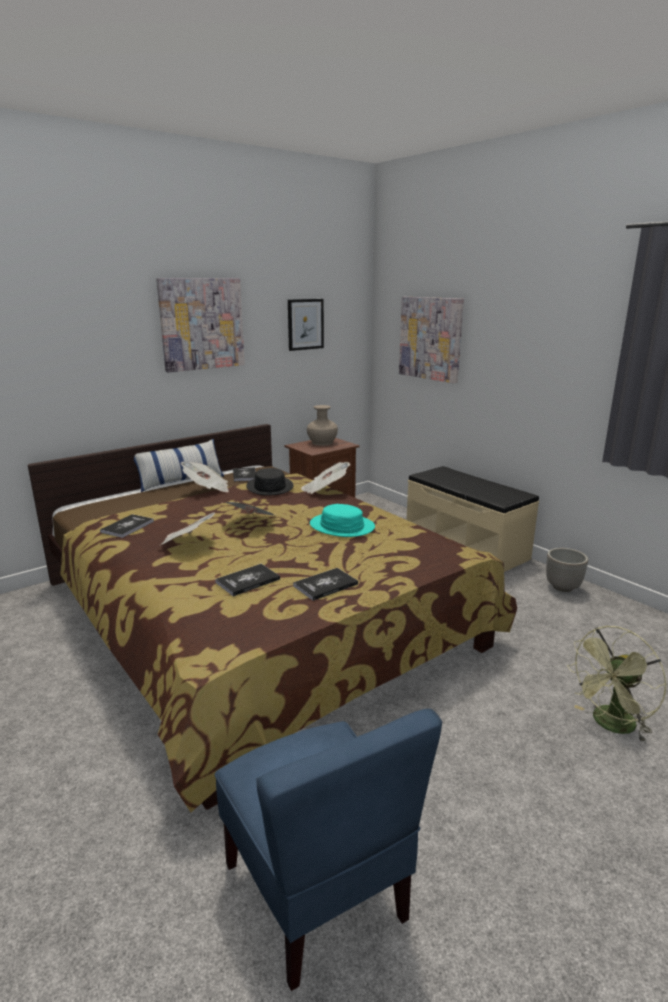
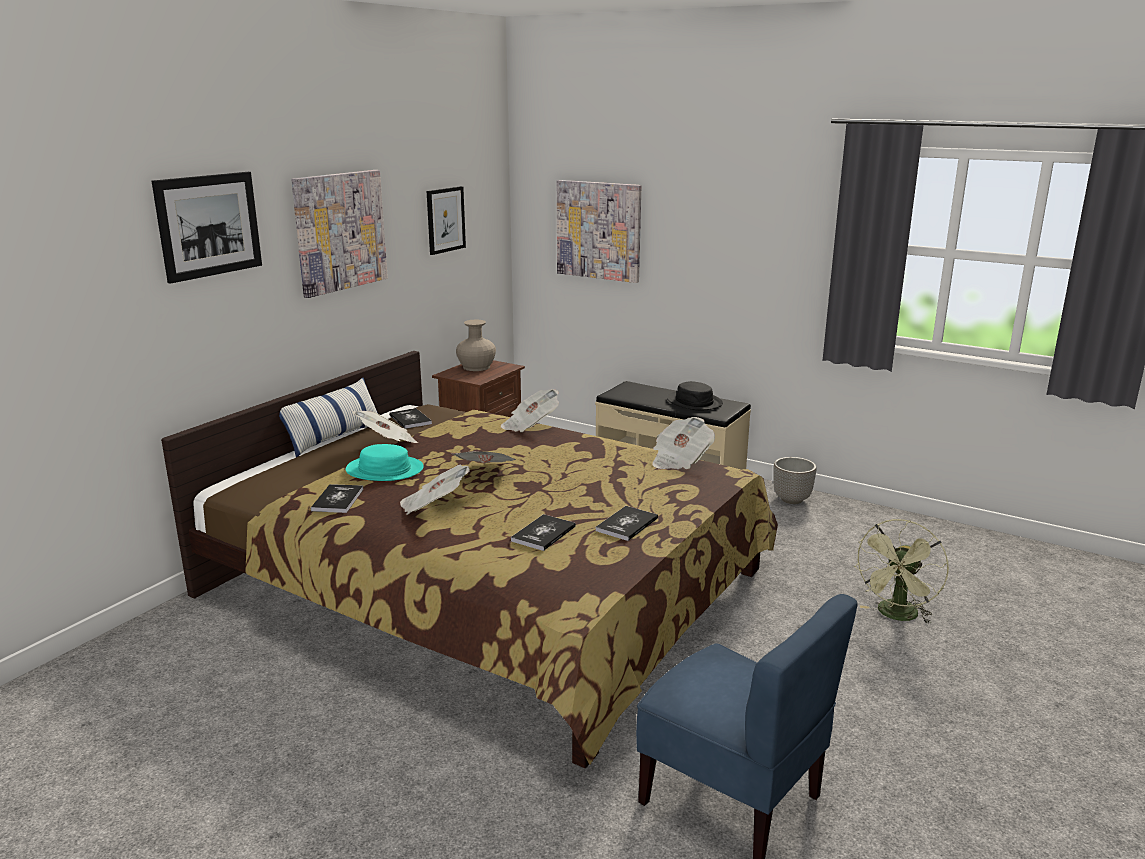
camera: 20 degrees left, 0 degrees up
(78, 307) = (209, 225): none -> picture
(270, 487) = (463, 430): black hat -> black hat (694, 402)
(342, 526) = (588, 463): turquoise hat -> turquoise hat (384, 470)
(424, 535) = (680, 460): none -> newspaper

